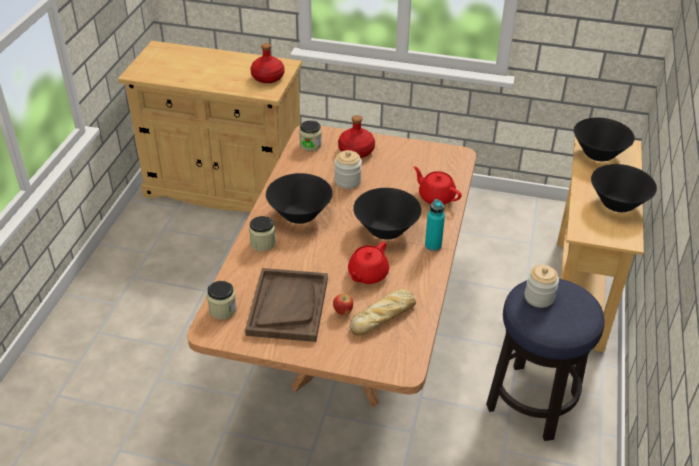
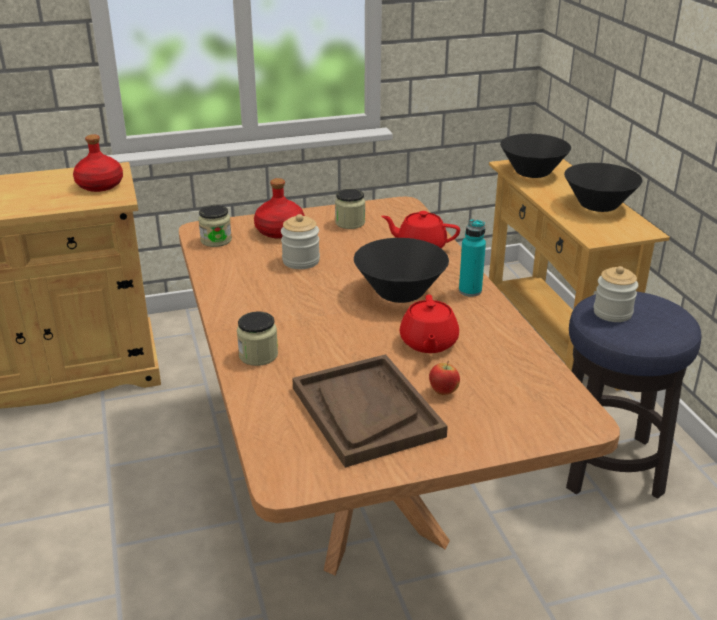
camera: 30 degrees left, 10 degrees down
(222, 310) = (279, 449): jar -> jar (350, 223)
(300, 215) = (276, 310): black bowl -> none
(384, 315) = (496, 377): bread -> none

